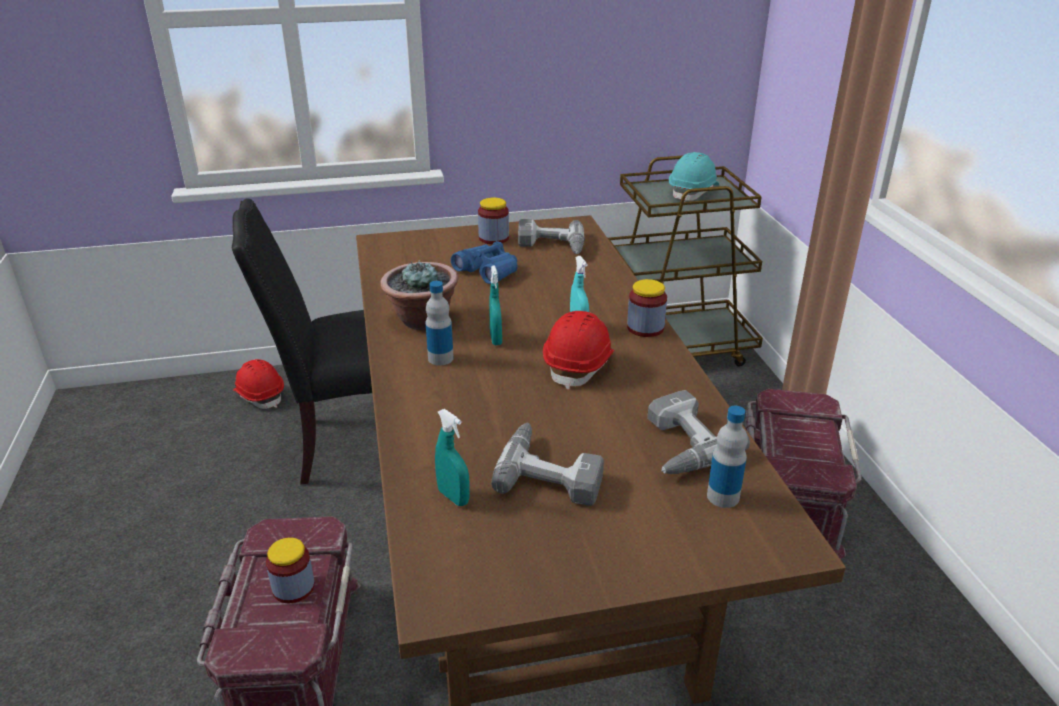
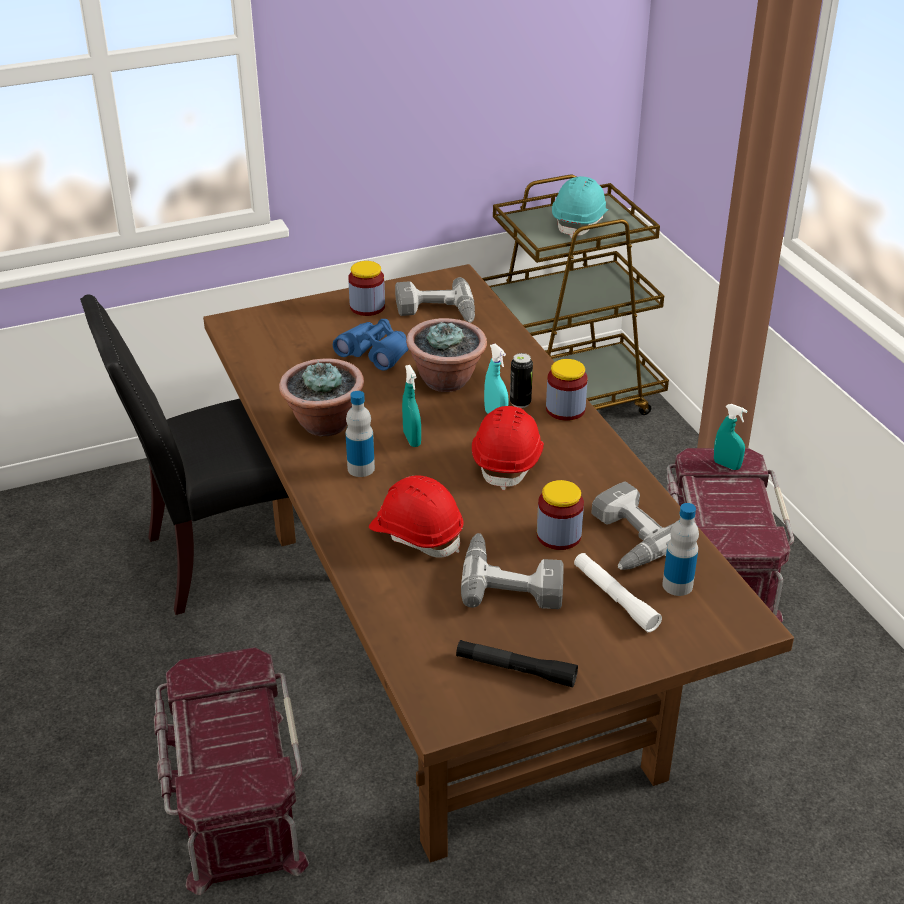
camera: 10 degrees left, 5 degrees up
(260, 395) = (85, 512): red hard hat -> red hard hat (416, 534)
(293, 588) = (239, 726): jar -> jar (558, 536)
(453, 497) = (426, 616): turquoise spray bottle -> turquoise spray bottle (726, 465)
(528, 563) = (516, 670): none -> black flashlight
(543, 296) = (447, 380): none -> potted plant
(604, 319) = (520, 403): none -> can
(653, 502) = (615, 598): none -> white flashlight

